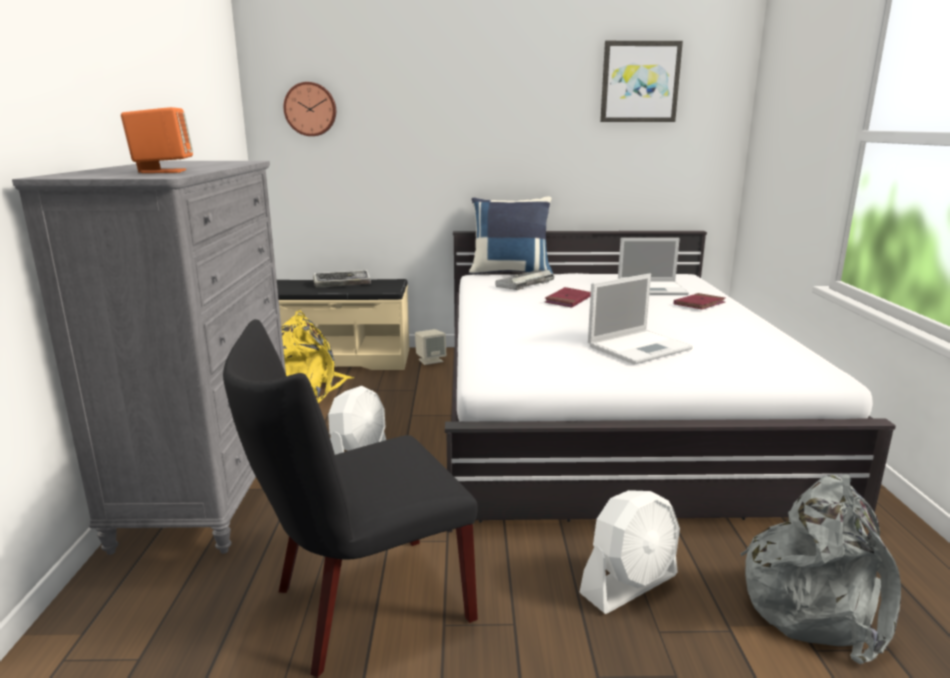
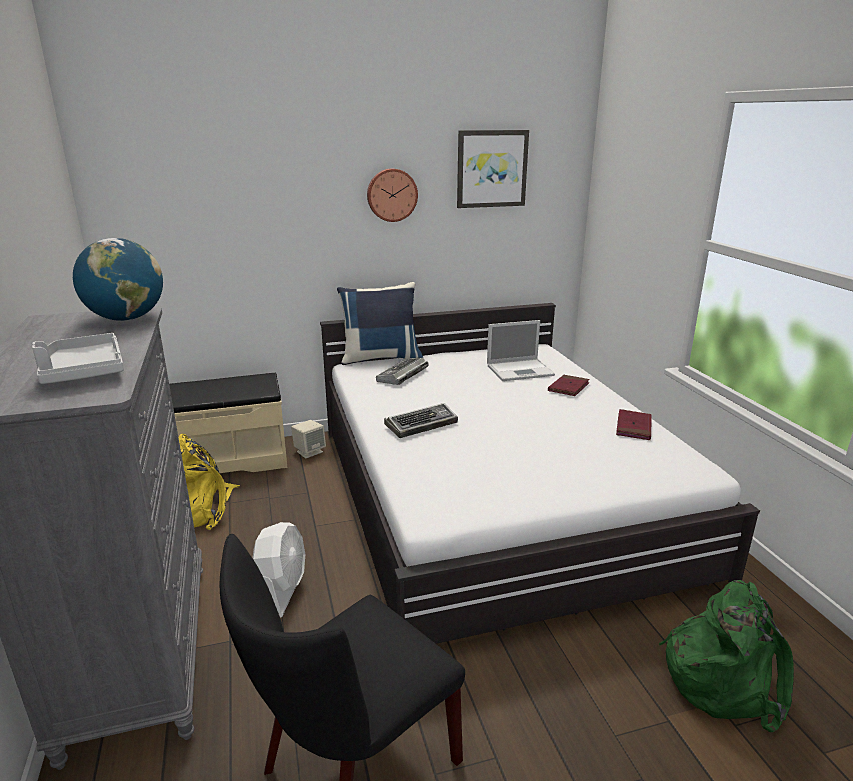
camera: 15 degrees left, 5 degrees up
(163, 171) = (83, 371): orange speaker -> grey tray
(233, 162) = (126, 319): none -> globe
(310, 109) = (157, 206): wall clock -> wall clock (391, 195)
(343, 283) = (211, 386): keyboard -> keyboard (422, 425)
(568, 300) = (453, 395): red book -> red book (633, 427)
(629, 584) = (577, 690): white fan -> none
(640, 347) = (543, 455): laptop -> none
(816, 604) = (723, 677): grey backpack -> green backpack

